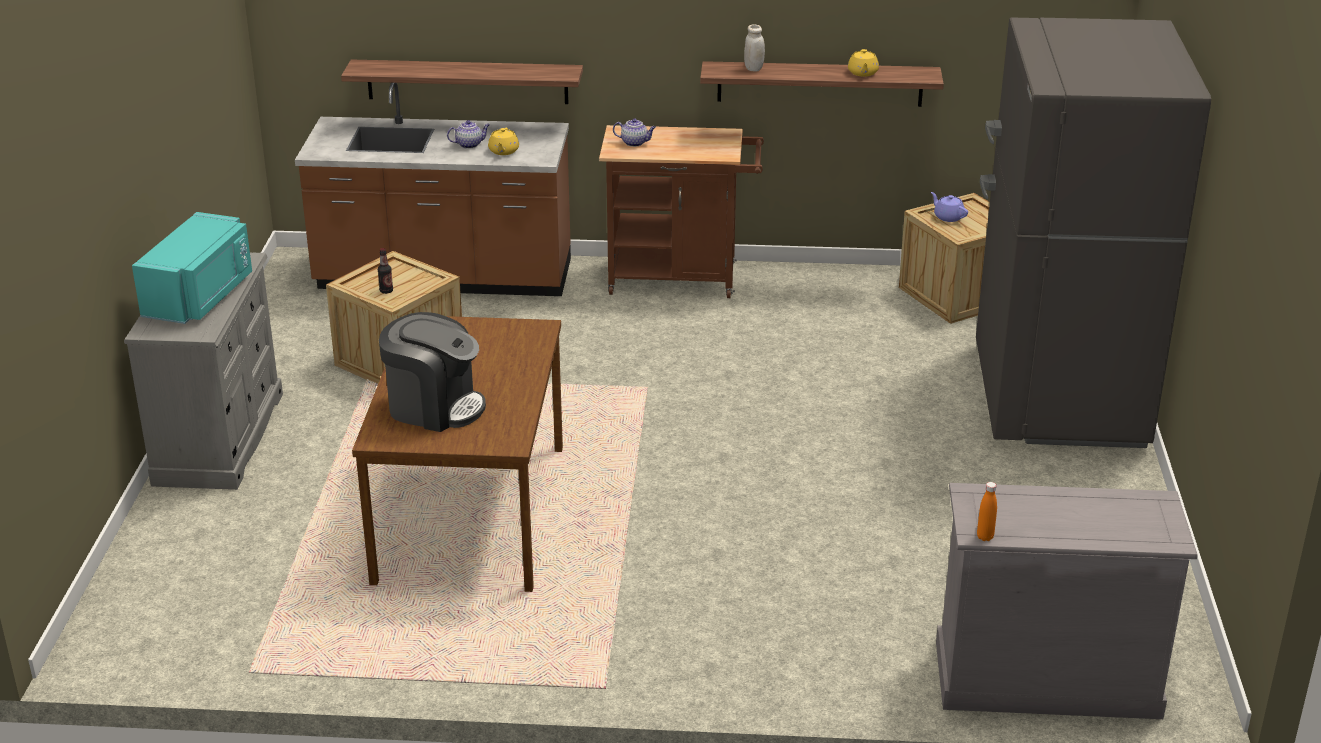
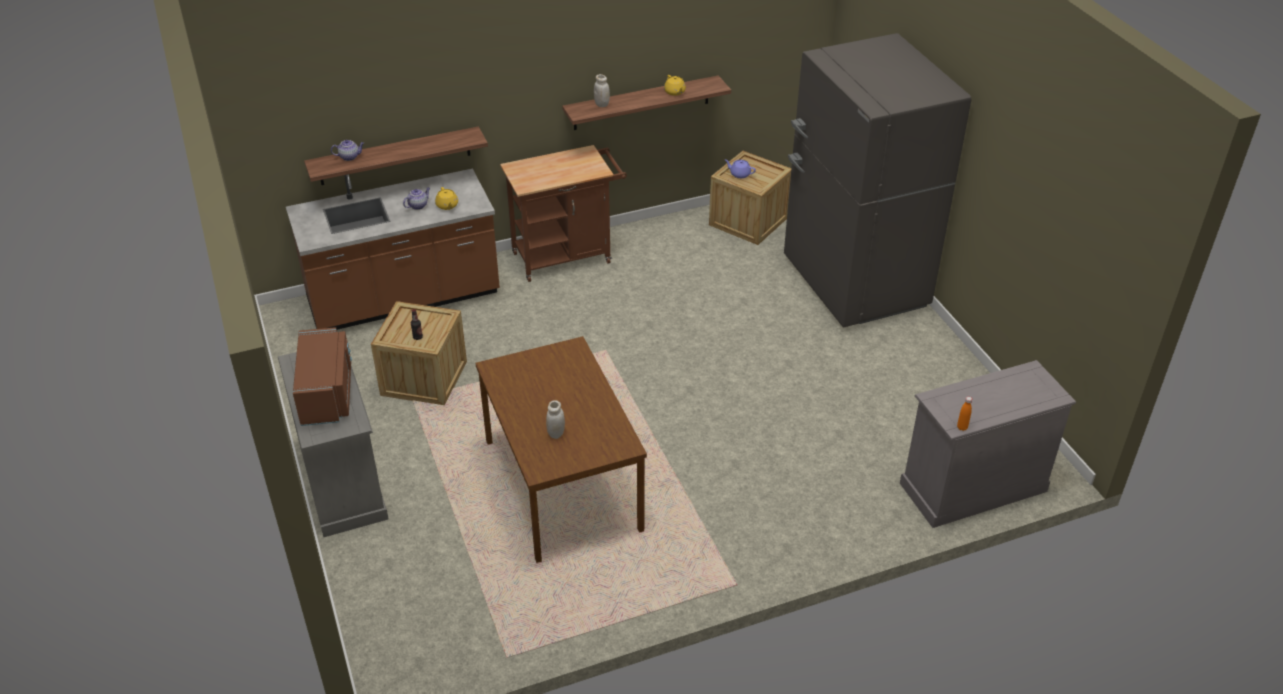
camera: 25 degrees left, 10 degrees up
(201, 297) = (328, 394): turquoise microwave -> brown microwave
(434, 407) = (556, 433): coffee machine -> white jar
(635, 143) = (532, 175): teapot -> teapot (349, 157)

